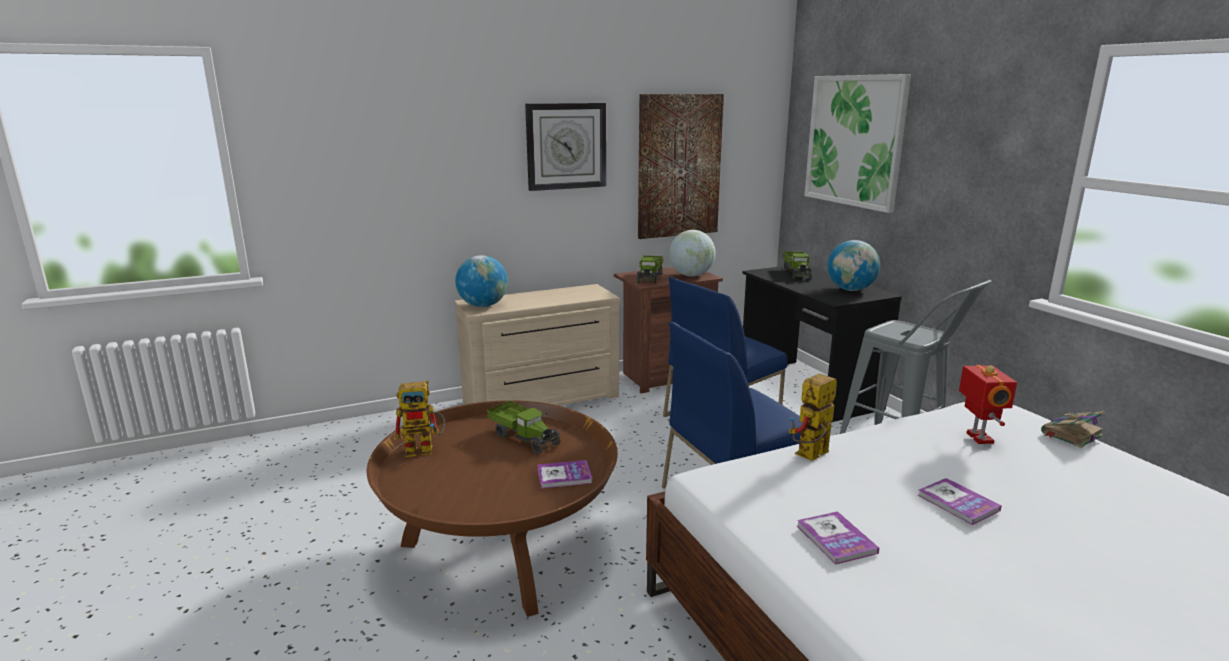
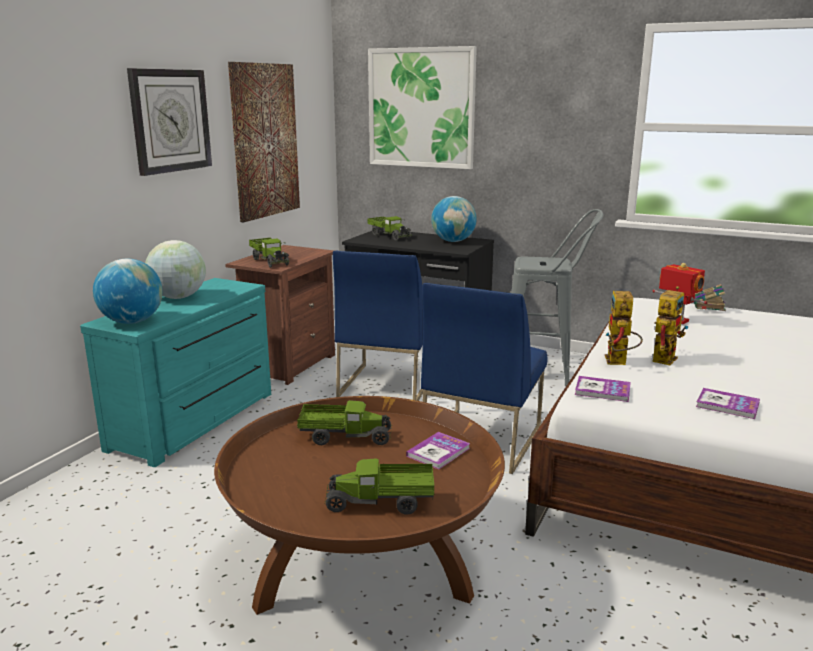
camera: 40 degrees left, 0 degrees up
(425, 449) = (263, 484): toy robot -> toy robot (663, 357)
(464, 493) = (381, 503): none -> toy truck
(543, 400) = (197, 421): beige dresser -> turquoise dresser
(691, 275) = (304, 253): globe -> globe (178, 297)
(958, 503) = (733, 361): book -> book (602, 390)

